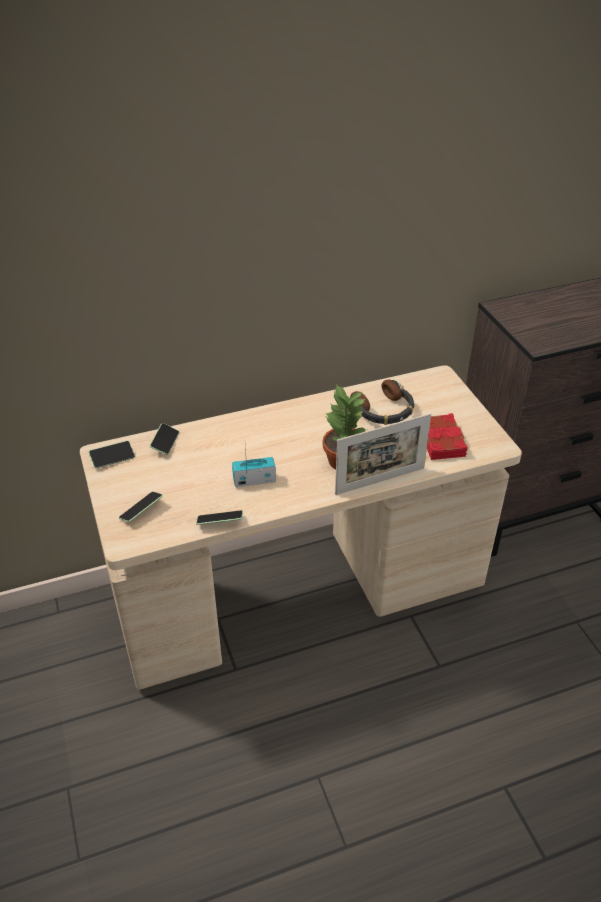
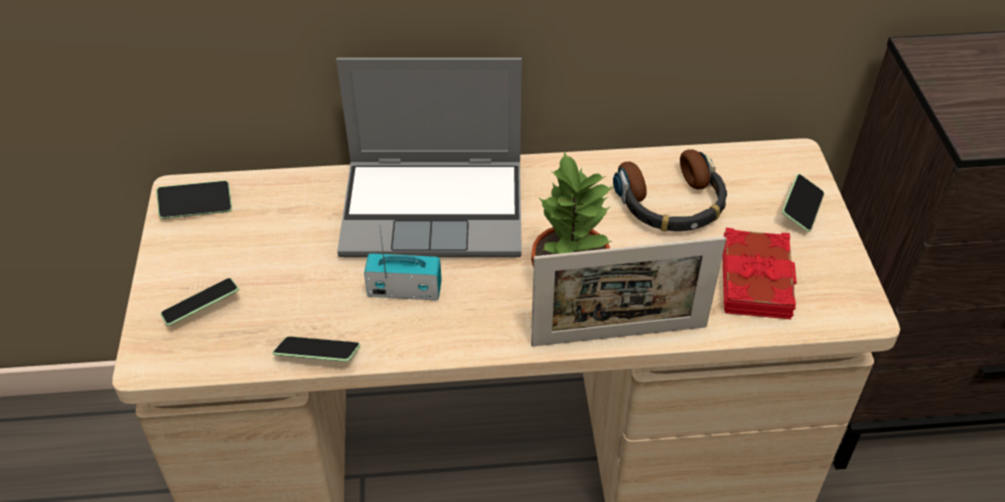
camera: 15 degrees right, 5 degrees up
(165, 443) = (288, 195): phone -> phone (801, 210)
(254, 436) = (436, 209): none -> laptop

